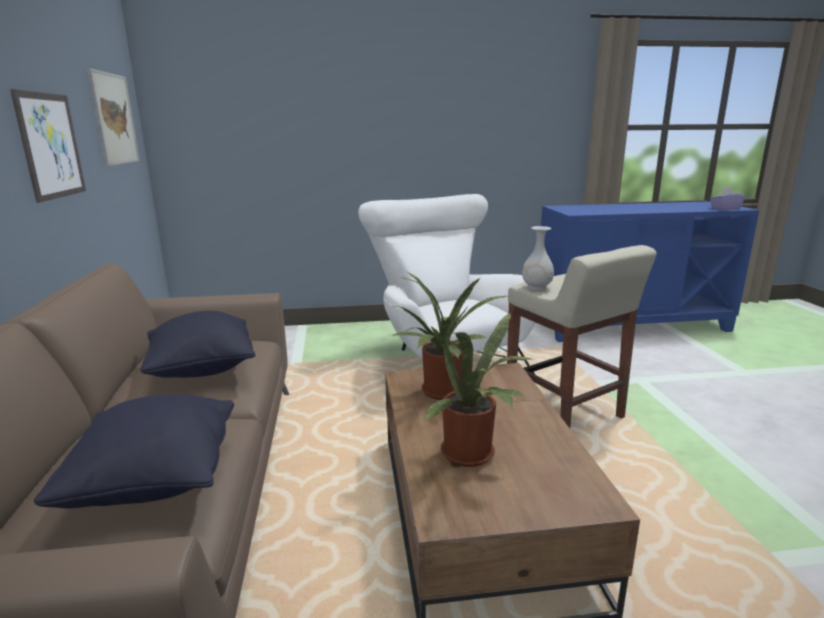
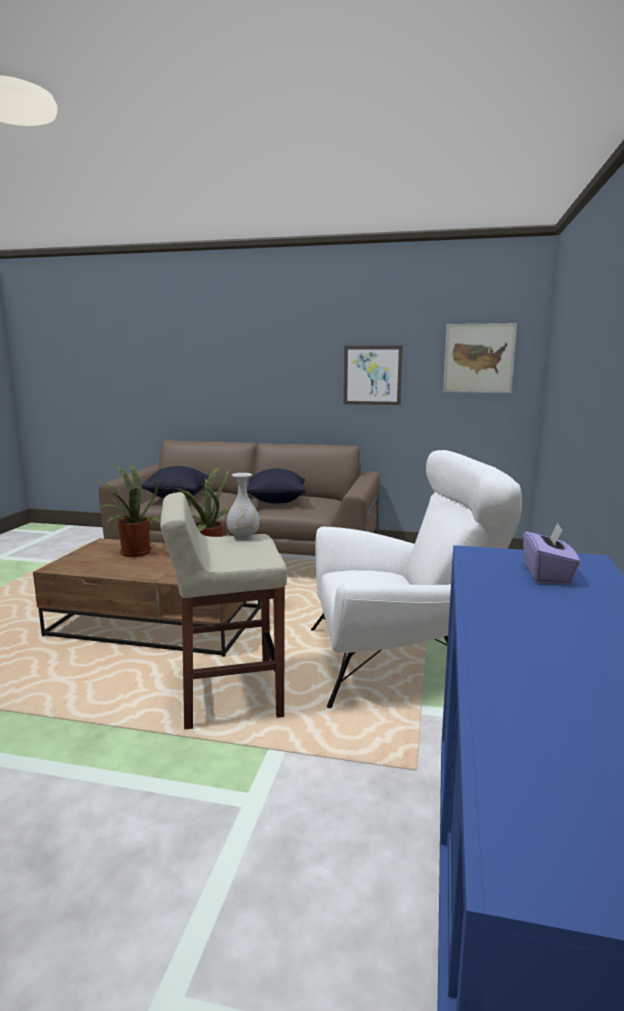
camera: 110 degrees right, 5 degrees down
(725, 208) = (521, 795): purple tissue box -> purple tissue box (547, 575)

